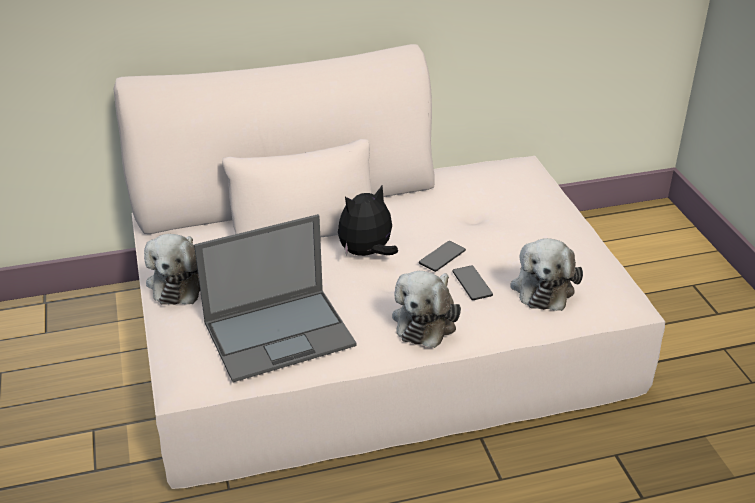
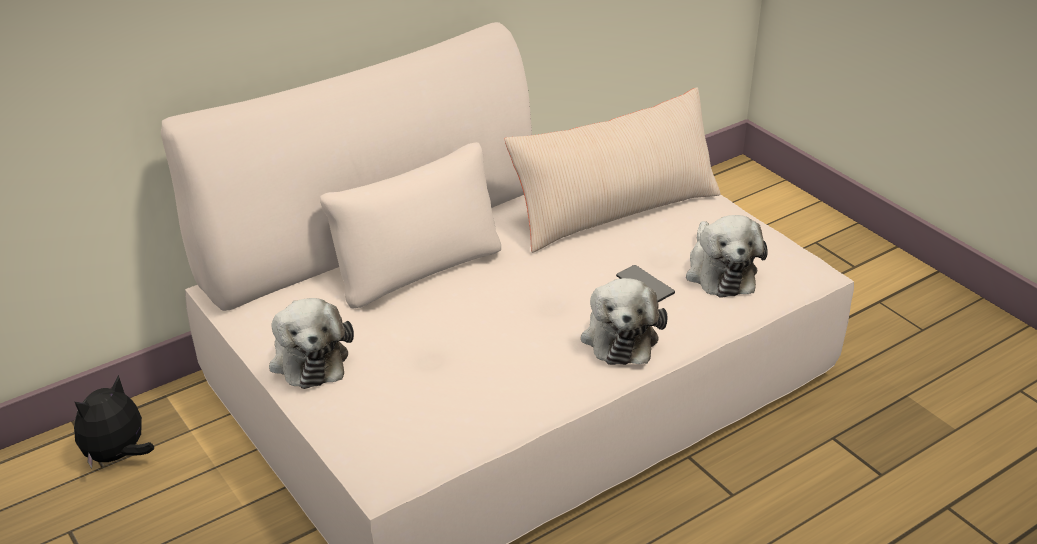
camera: 20 degrees left, 0 degrees up
(281, 333) = (468, 388): laptop -> none
(367, 253) = (509, 277): plush toy -> plush toy (118, 456)
(442, 257) = (595, 263): phone -> none
(485, 218) = (614, 210): none -> beige pillow

